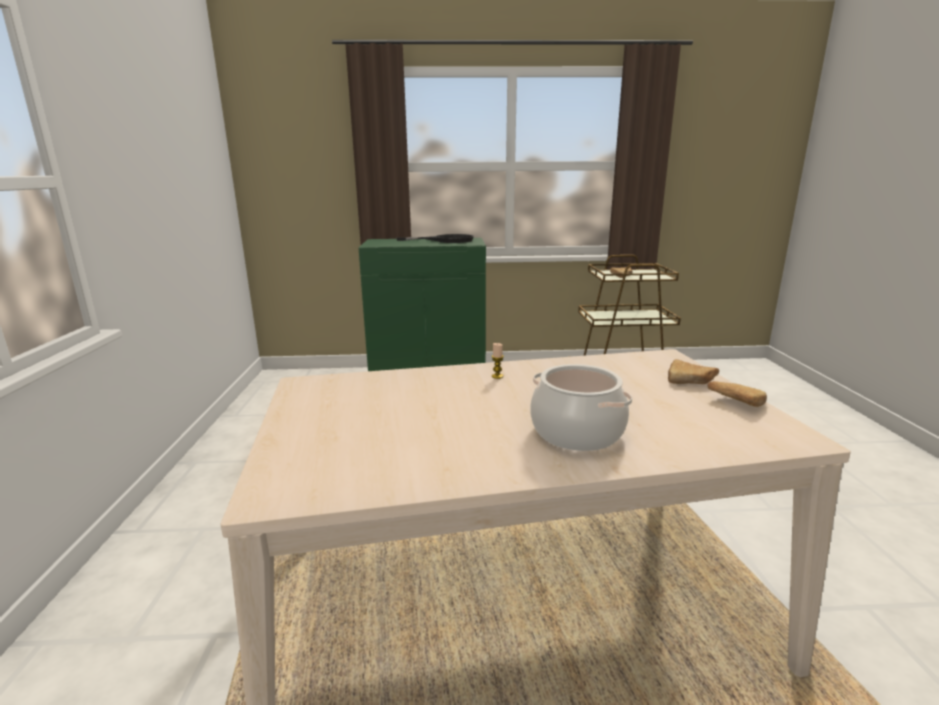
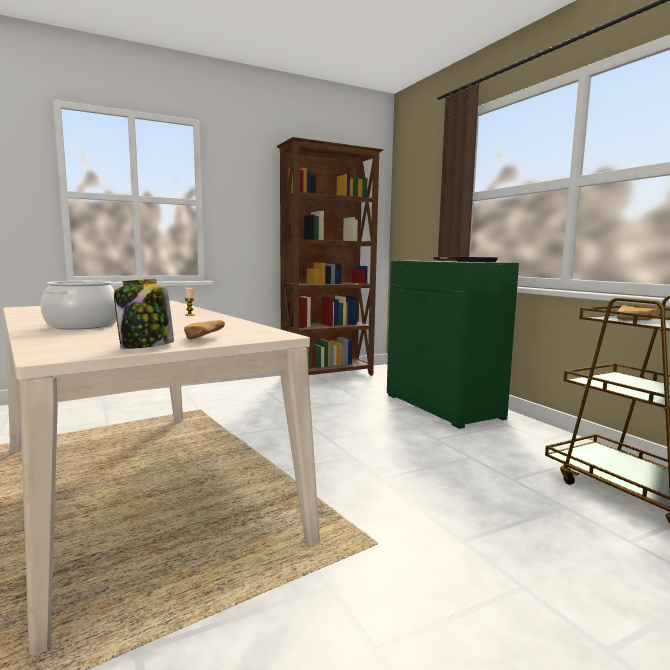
camera: 65 degrees right, 10 degrees down
(256, 408) = (328, 375): none -> brown bookcase
(734, 402) = (146, 346): bread -> jar

